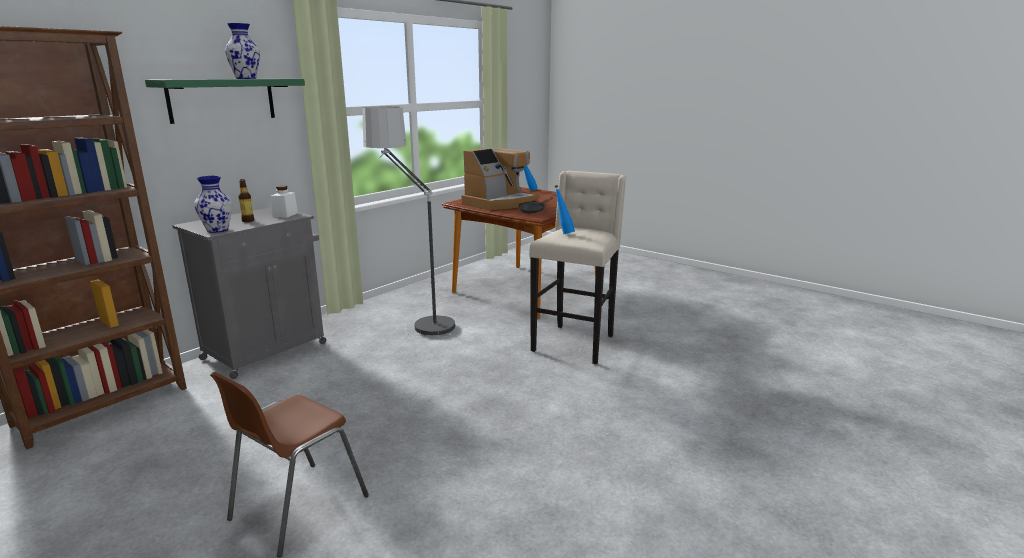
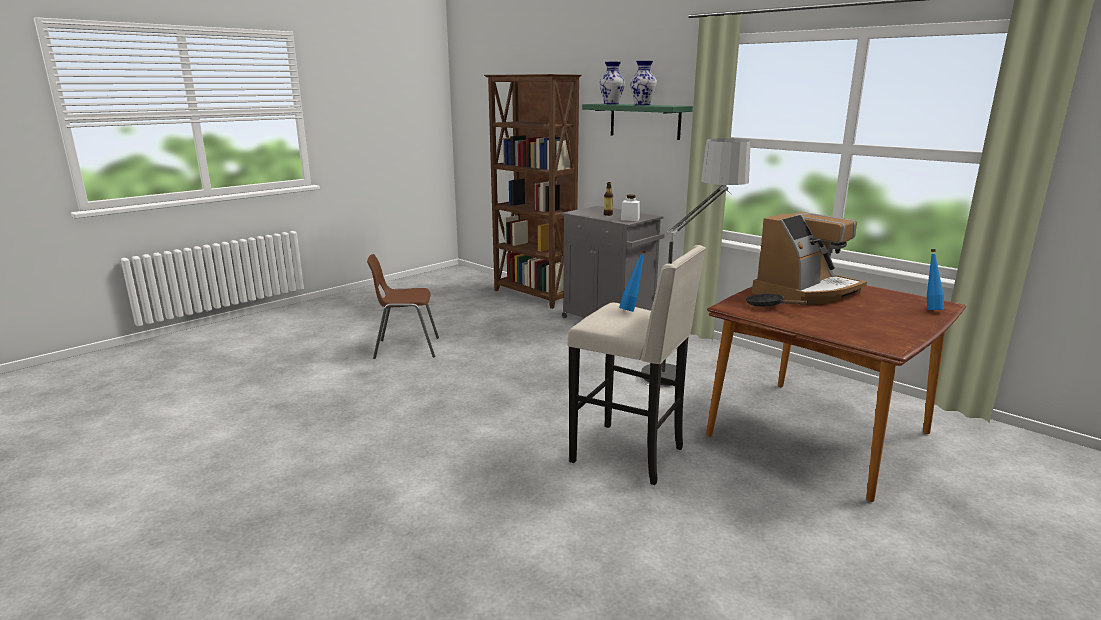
camera: 95 degrees right, 0 degrees up
(218, 230) = (579, 212): vase -> vase (611, 104)
(297, 508) = (406, 348): brown chair -> brown chair turned 45 degrees counterclockwise
(500, 203) = (806, 292): coffee machine -> coffee machine turned 90 degrees counterclockwise

